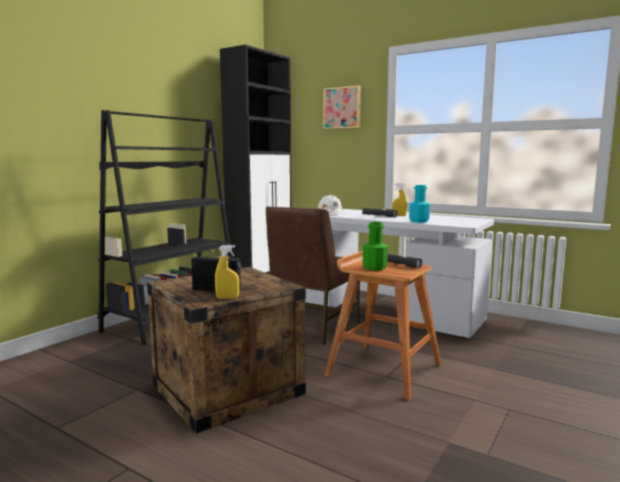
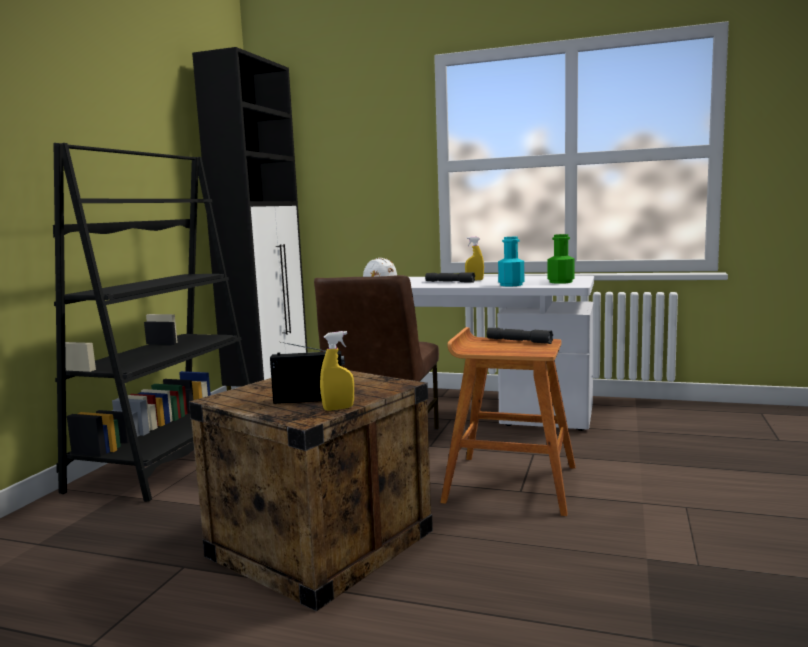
camera: 15 degrees left, 0 degrees up
(342, 108) = (372, 138): picture -> none
(374, 267) = (496, 348): green bottle -> green bottle (561, 282)

